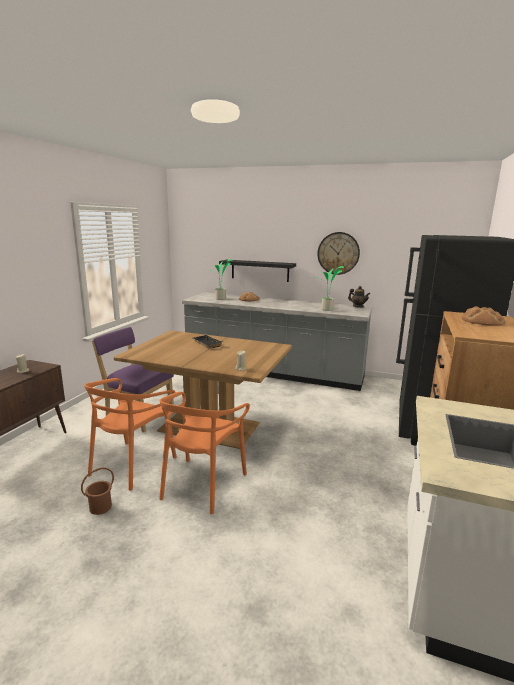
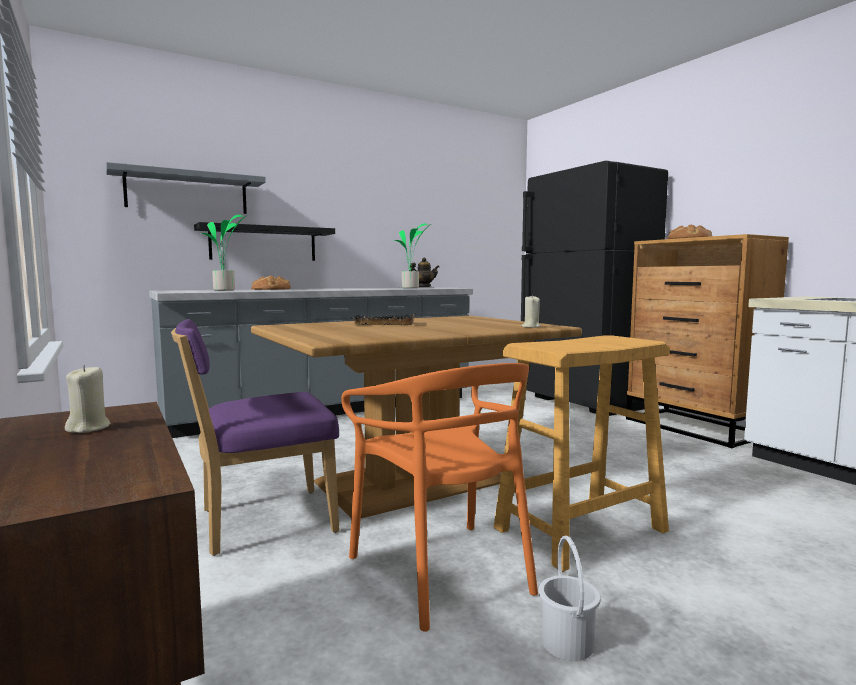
camera: 50 degrees left, 10 degrees down
(100, 507) = (566, 643): brown bucket -> white bucket
(202, 484) = (579, 530): orange chair -> beige stool
(223, 242) = (187, 193): none -> grey shelf
(338, 253) = (383, 215): wall clock -> none

